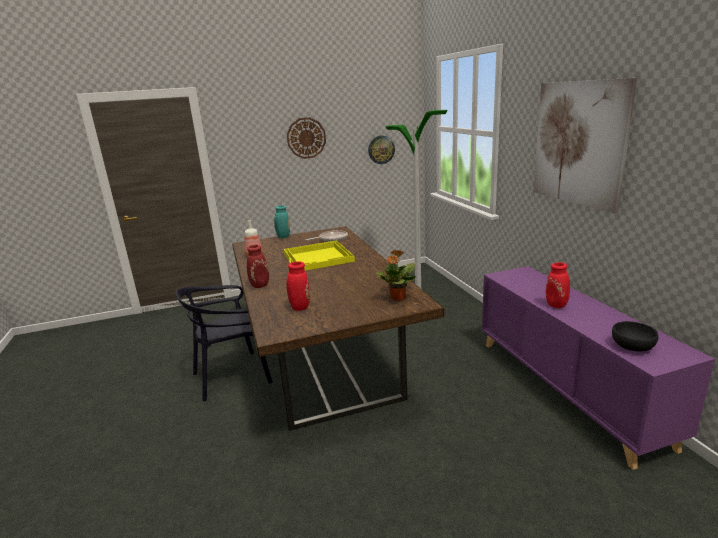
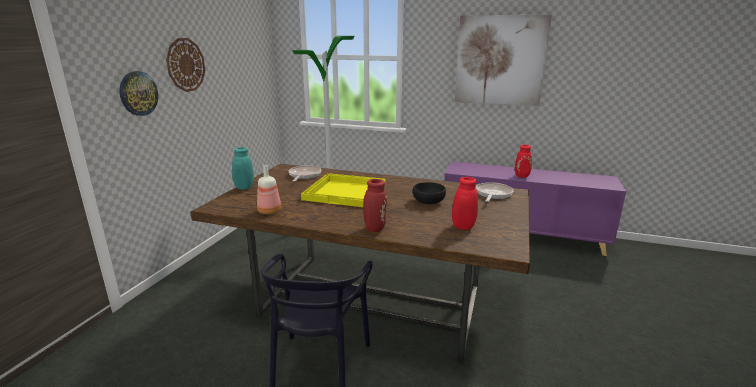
camera: 55 degrees left, 0 degrees up
(381, 149) = (248, 80): wall clock -> wall clock (138, 93)
(397, 298) = (493, 194): potted plant -> frying pan
(632, 346) = (590, 182): black bowl -> black bowl (428, 201)

